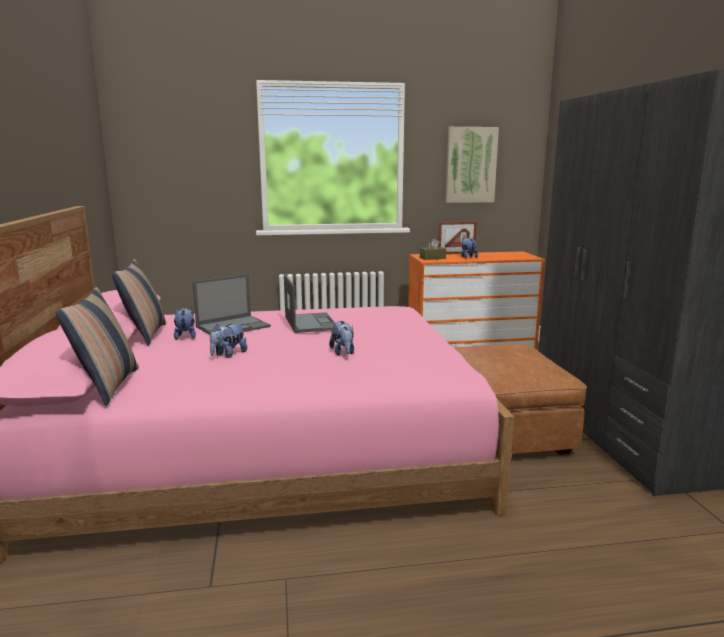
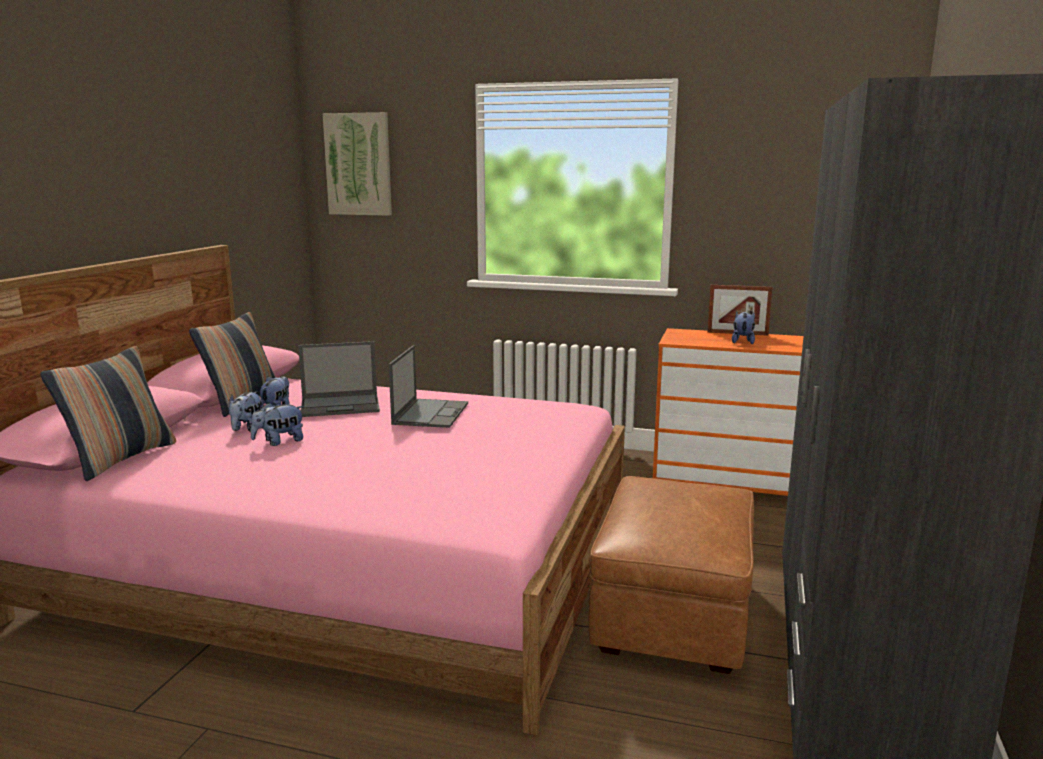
camera: 25 degrees right, 0 degrees up
(343, 352) = (395, 461): plush toy -> plush toy (247, 428)
(432, 258) = (687, 338): brown tissue box -> none
(471, 165) = (780, 199): picture -> picture (358, 164)

